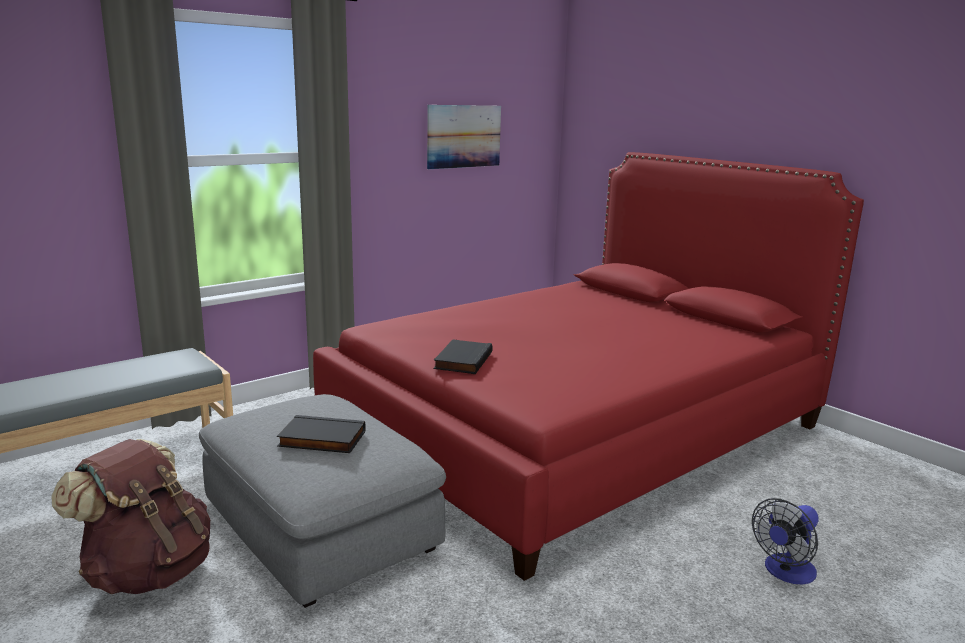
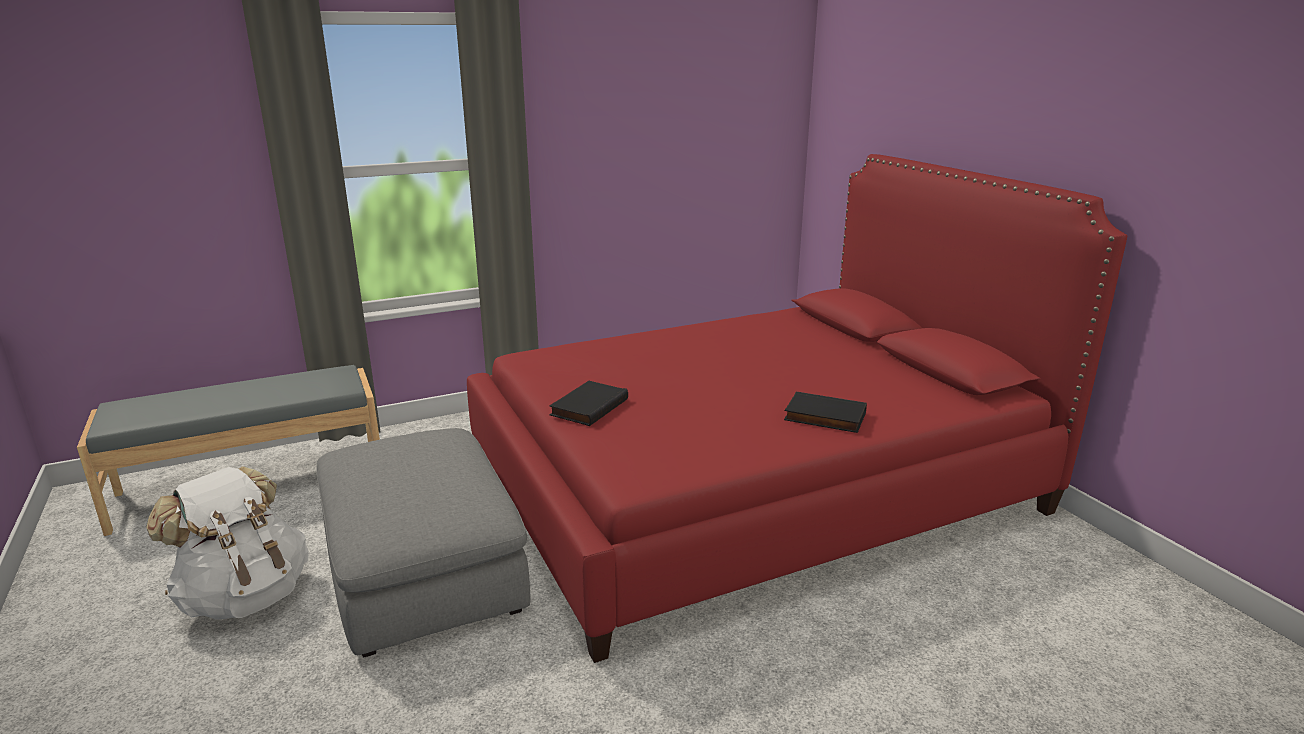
camera: 15 degrees right, 5 degrees up
(148, 572) = (245, 596): brown backpack -> white backpack
(321, 440) = (408, 485): black book -> black book (824, 417)
(464, 136) = (677, 134): picture -> none
(785, 572) = (902, 702): fan -> none

